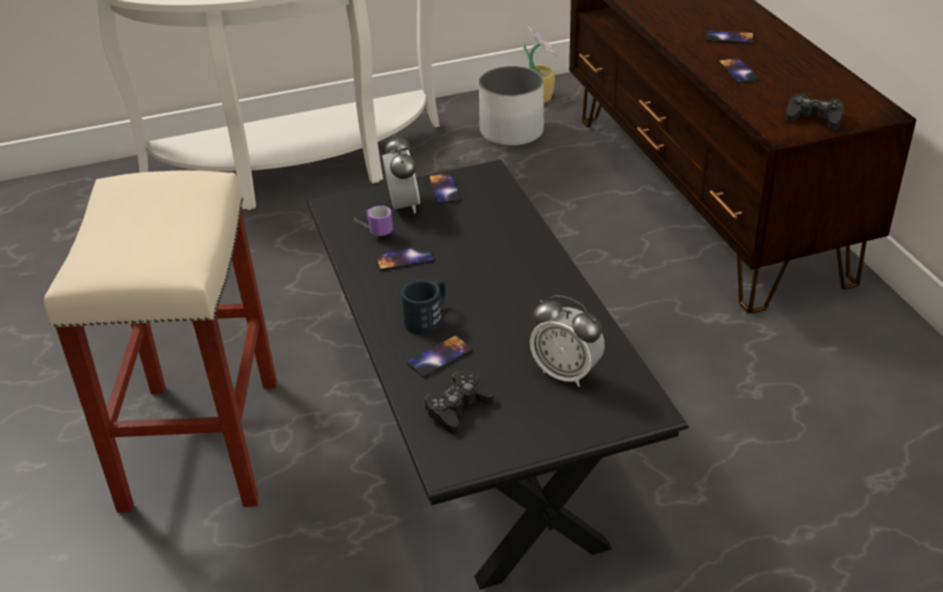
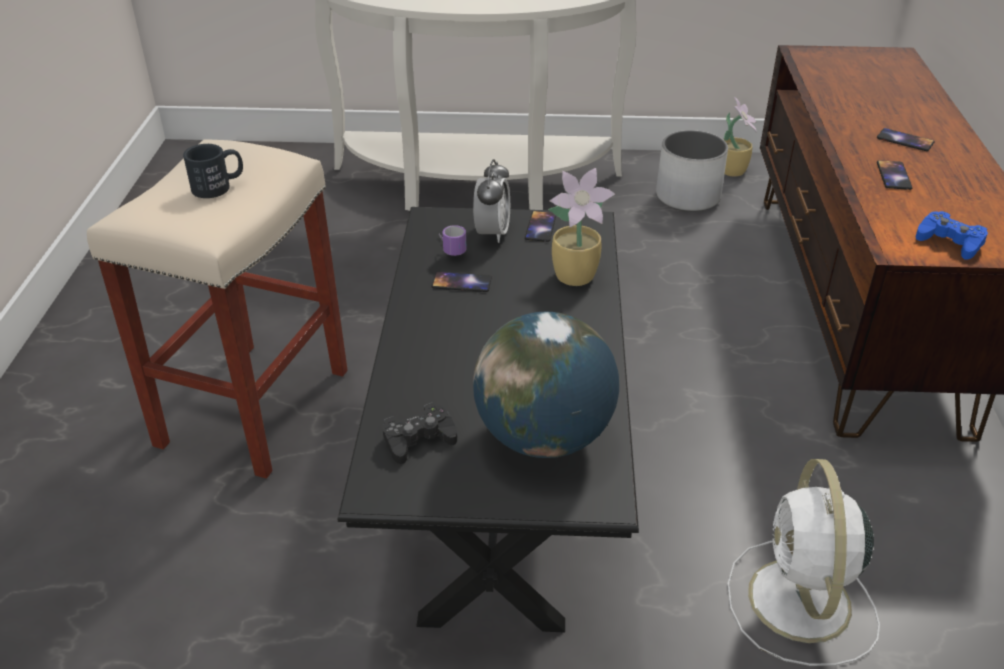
camera: 20 degrees right, 0 degrees up
(428, 318) = (447, 344): black mug -> black mug (219, 186)
(440, 357) = (434, 384): phone -> none
(506, 226) = (577, 277): none -> potted plant
(566, 373) = (545, 436): alarm clock -> globe
(788, 461) = (800, 604): none -> white fan
(813, 118) = (950, 241): black game controller -> blue game controller

